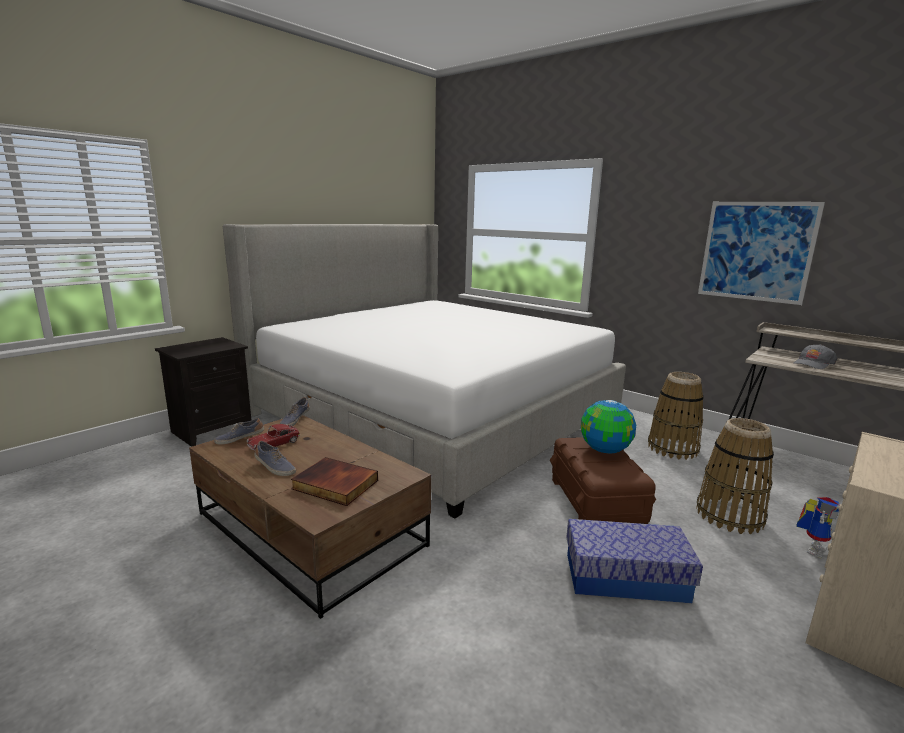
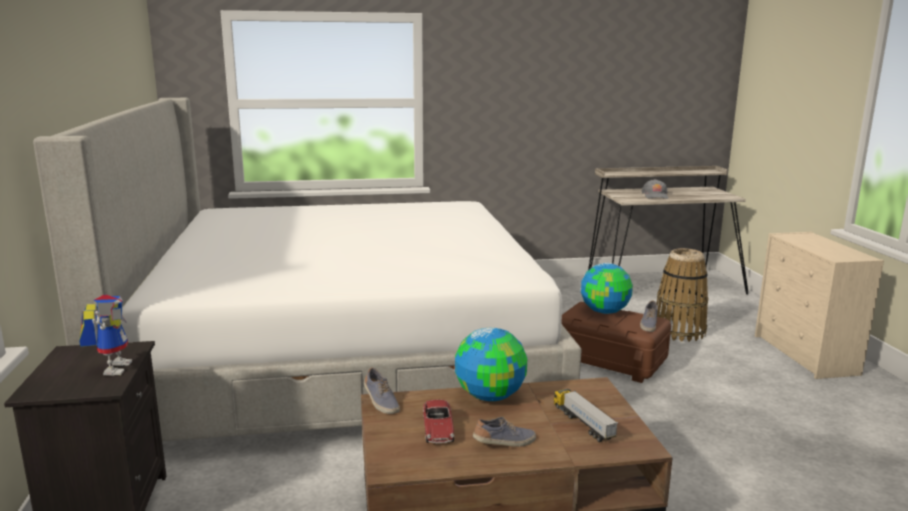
camera: 50 degrees left, 0 degrees up
(240, 439) = (391, 446): shoe -> shoe (648, 324)
(334, 485) = (582, 423): book -> toy truck
(341, 445) = (490, 396): none -> globe
(625, 577) = (715, 397): storage box -> none
(672, 448) = (571, 301): basket -> none
(756, 251) = (580, 106): picture -> none
(811, 547) = (734, 329): toy robot -> toy robot (113, 367)

